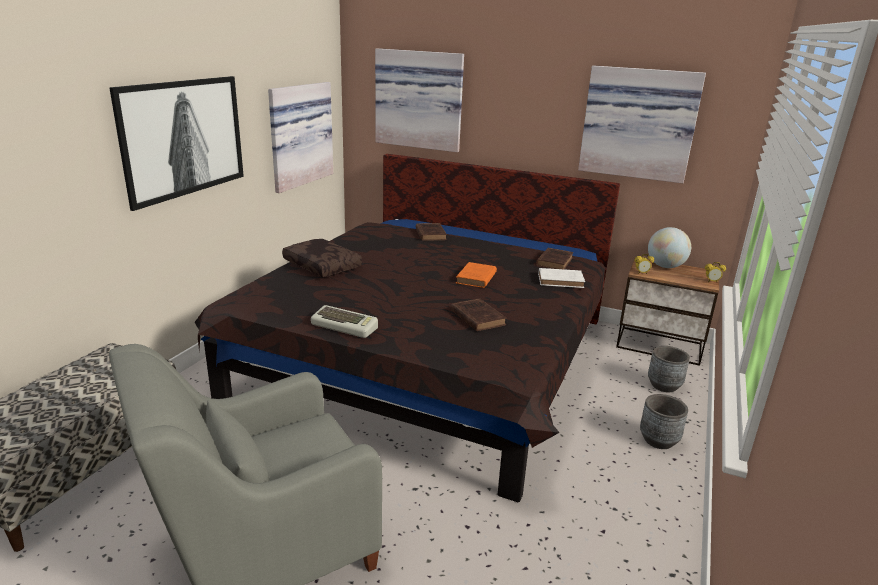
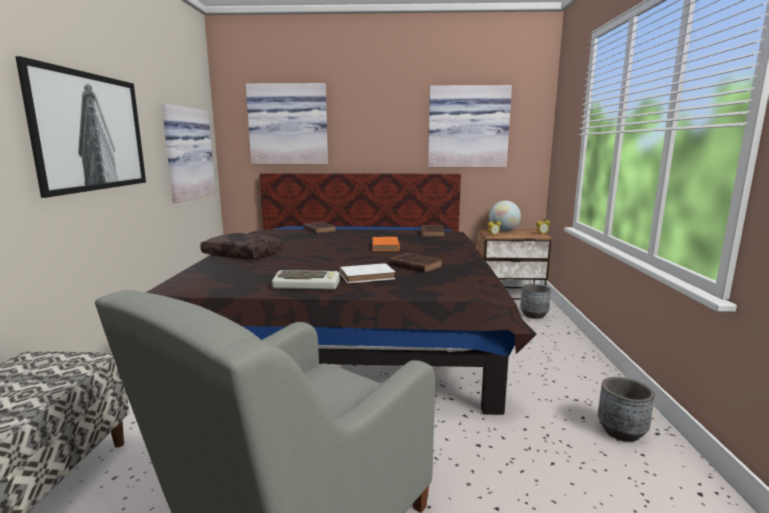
camera: 20 degrees left, 10 degrees down
(562, 281) = (451, 241): white book -> white book (368, 276)
(658, 440) = (562, 348): grey planter -> grey planter (621, 432)

